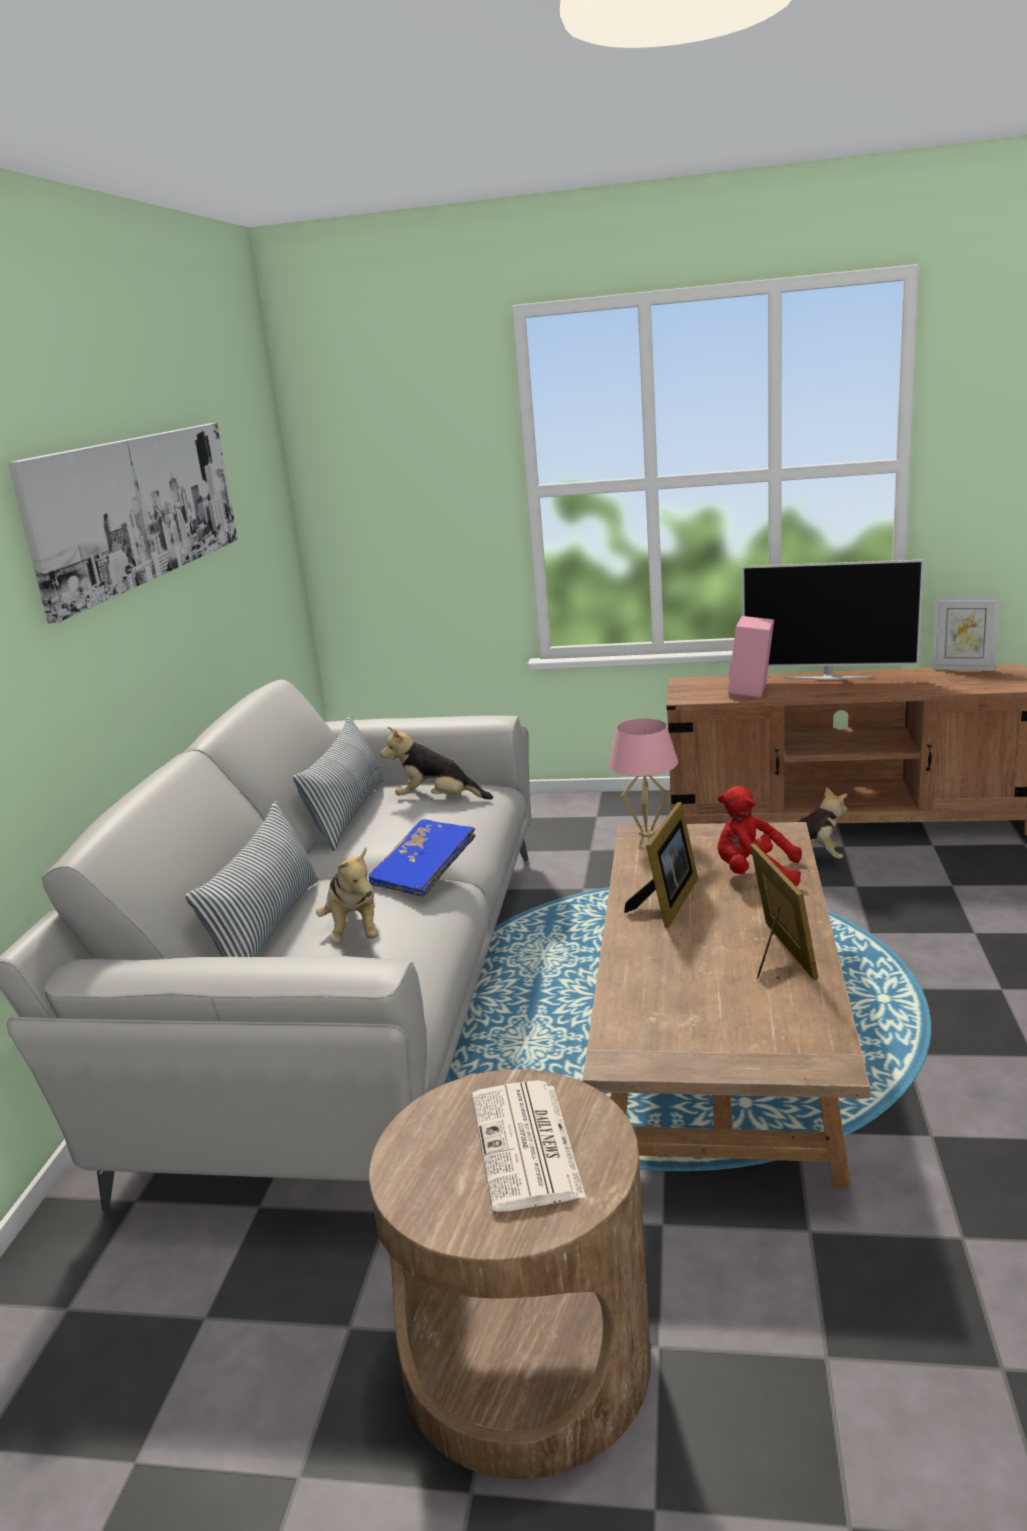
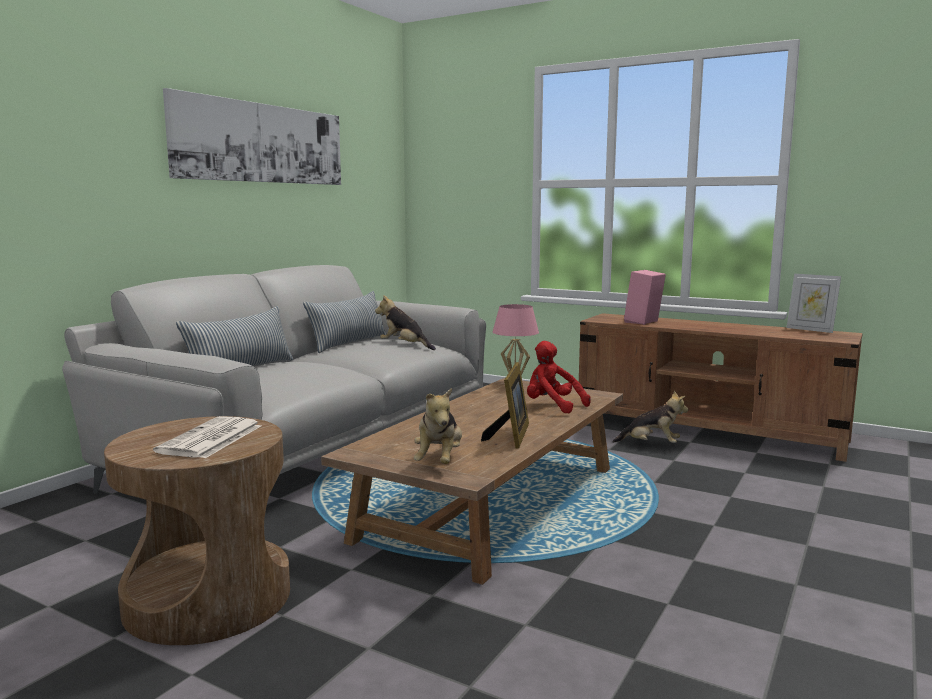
camera: 20 degrees right, 10 degrees down
(354, 930) = (277, 375): plush toy -> plush toy (439, 461)
(425, 873) = (347, 364): blue book -> none
(667, 902) = (480, 407): picture frame -> none
(828, 677) = (706, 323): television -> none

